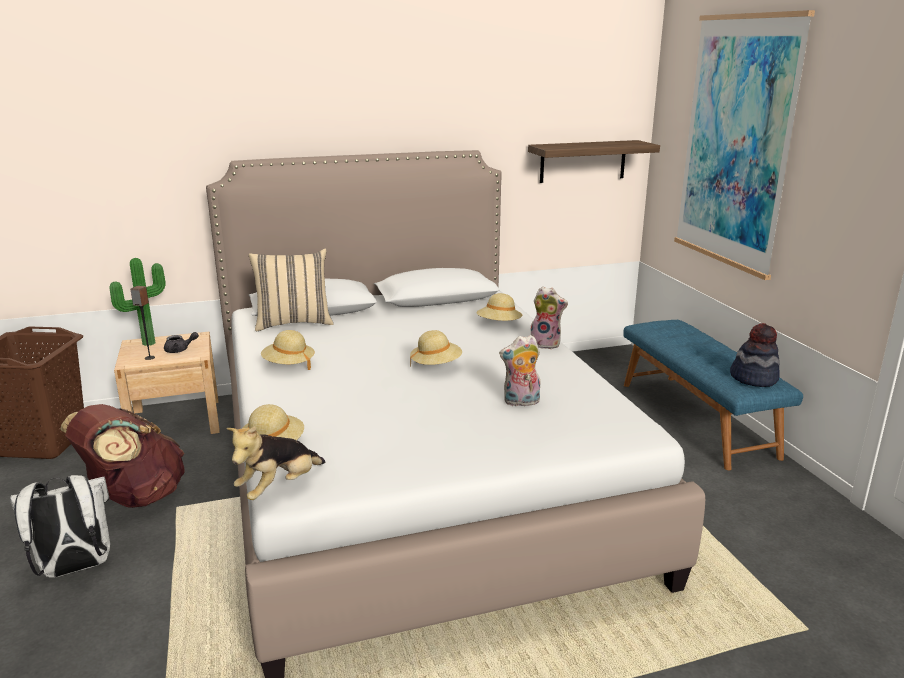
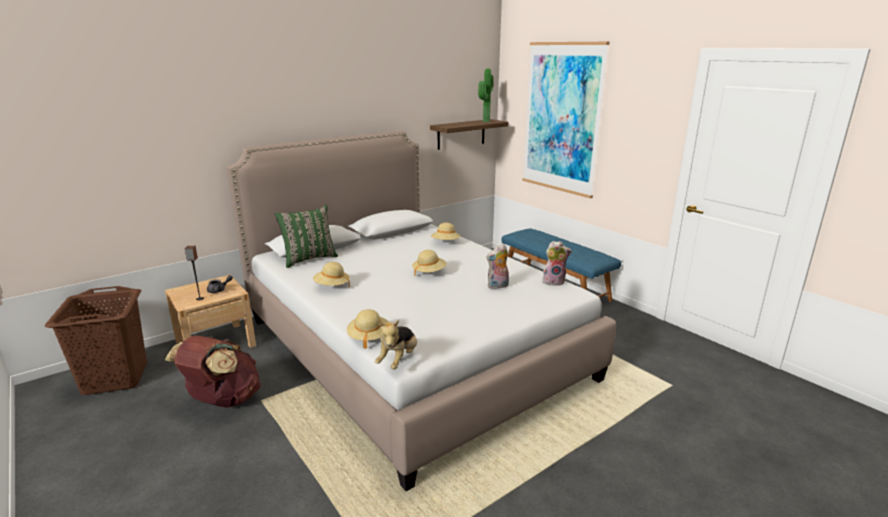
camera: 20 degrees left, 0 degrees up
(74, 569) = (212, 457): white backpack -> none
(147, 342) = (188, 288): potted plant -> potted plant (484, 121)
(294, 323) = (309, 259): beige pillow -> green pillow
(546, 344) = (483, 250): plush toy -> plush toy (554, 281)
(753, 378) = (594, 256): hat -> none

